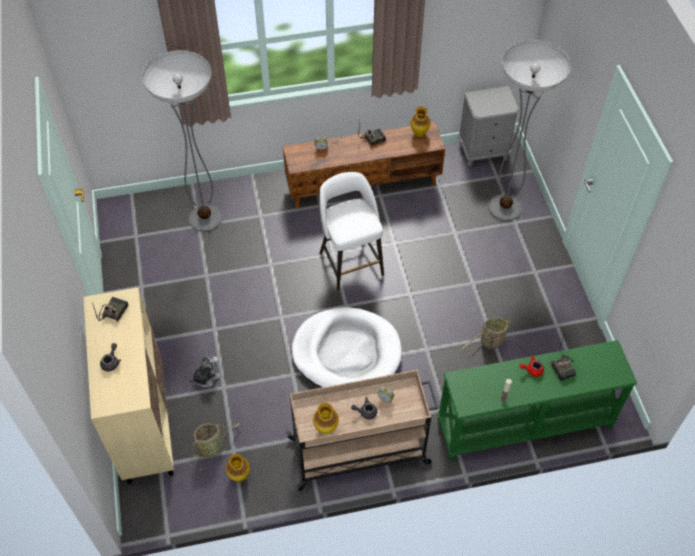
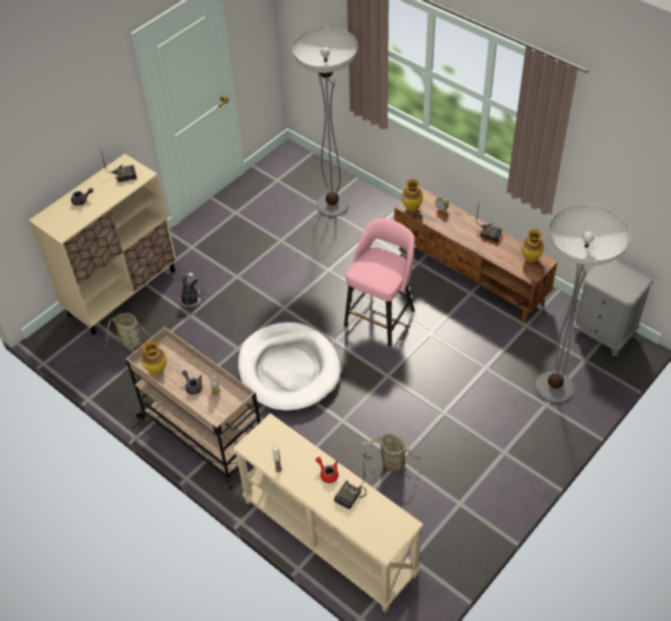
camera: 55 degrees right, 5 degrees down
(206, 377) = (190, 299): plush toy -> plush toy turned 105 degrees counterclockwise
(239, 476) = (122, 373): vase -> vase (411, 208)
(350, 262) = (380, 316): white stool -> pink stool
(524, 424) = (327, 538): green console table -> beige console table

